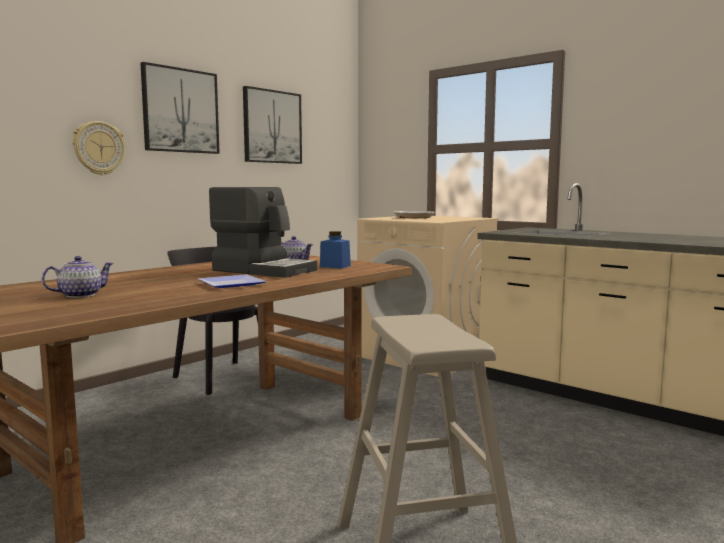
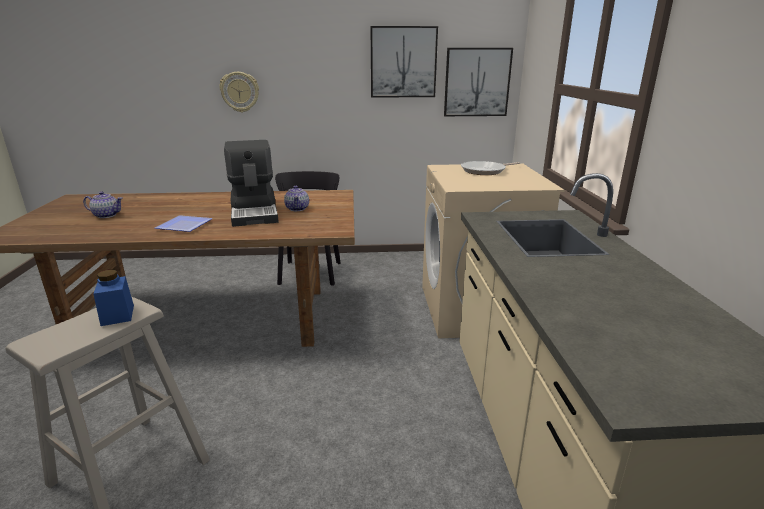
camera: 45 degrees right, 15 degrees up
(180, 110) = (306, 56): picture -> picture (477, 82)
(335, 266) = (307, 220): blue jar -> blue jar (117, 315)

